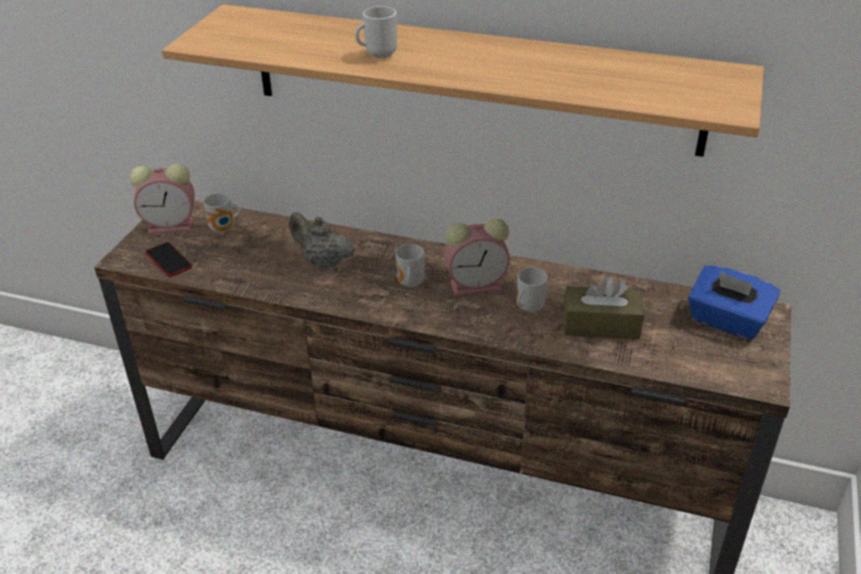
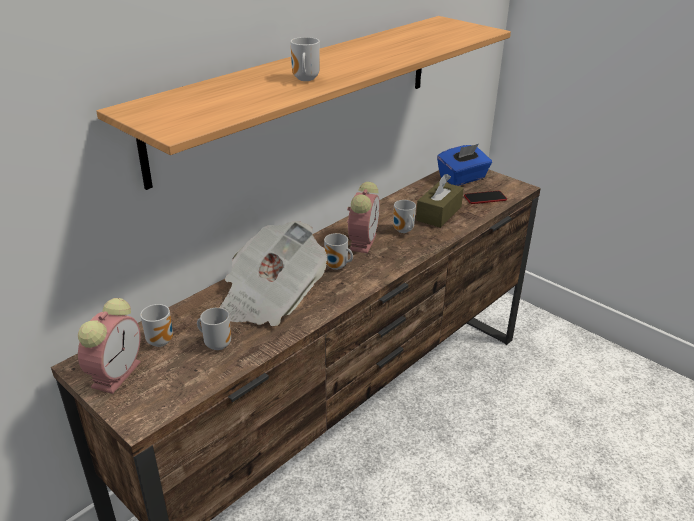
camera: 65 degrees left, 5 degrees down
(169, 260) = (178, 387): phone -> phone (485, 198)
(235, 258) = (217, 344): none -> mug
(322, 262) = (270, 298): beige teapot -> newspaper

